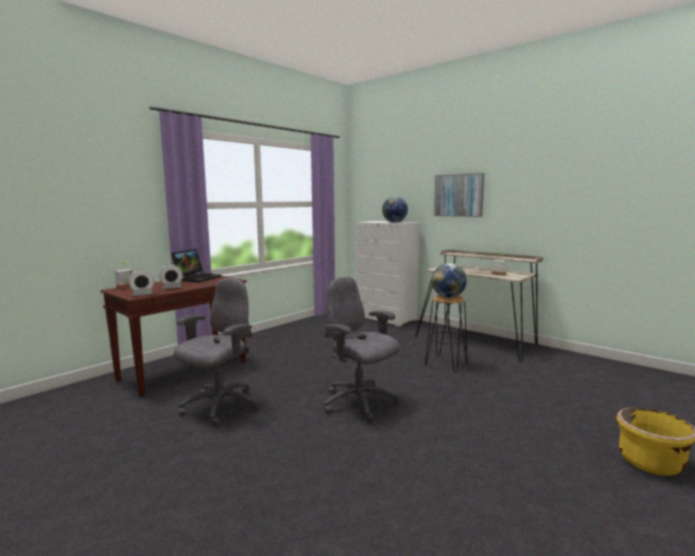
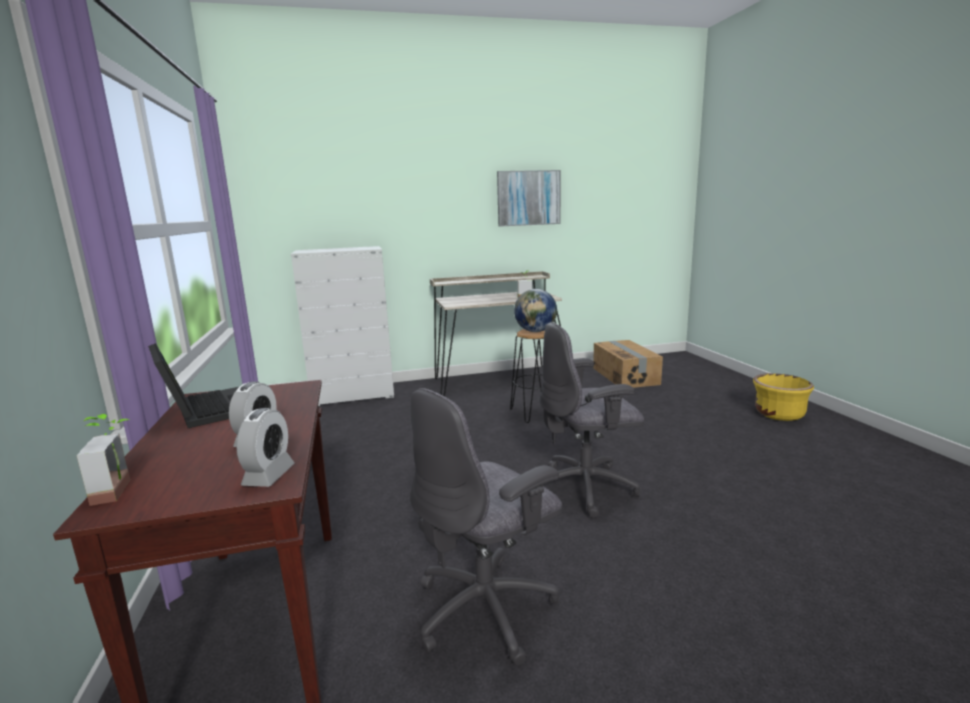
camera: 55 degrees left, 5 degrees up
(219, 407) = (487, 608): grey office chair -> grey office chair turned 105 degrees counterclockwise
(394, 222) = (356, 248): globe -> none
(458, 195) = (435, 205): picture -> picture (528, 198)
(588, 375) = (625, 376): none -> cardboard box

